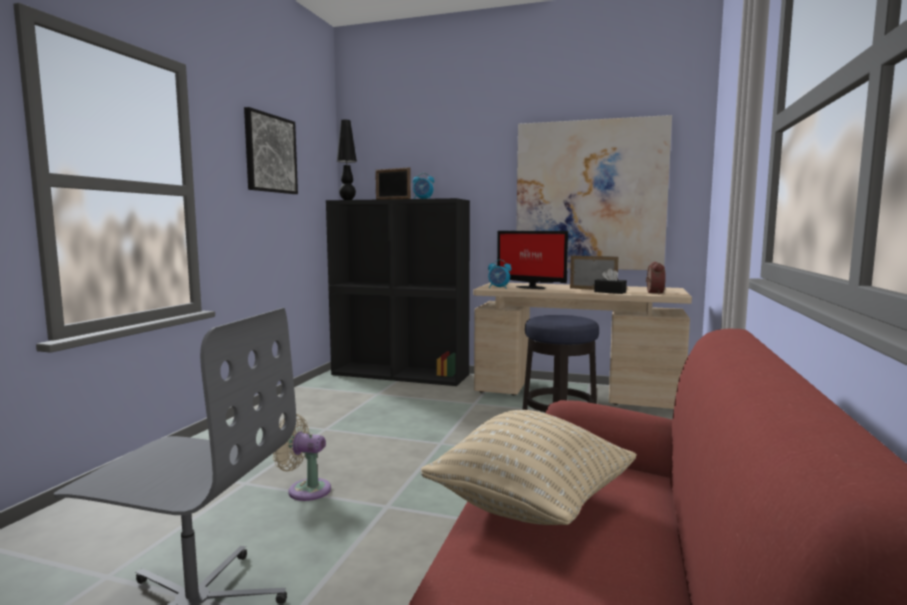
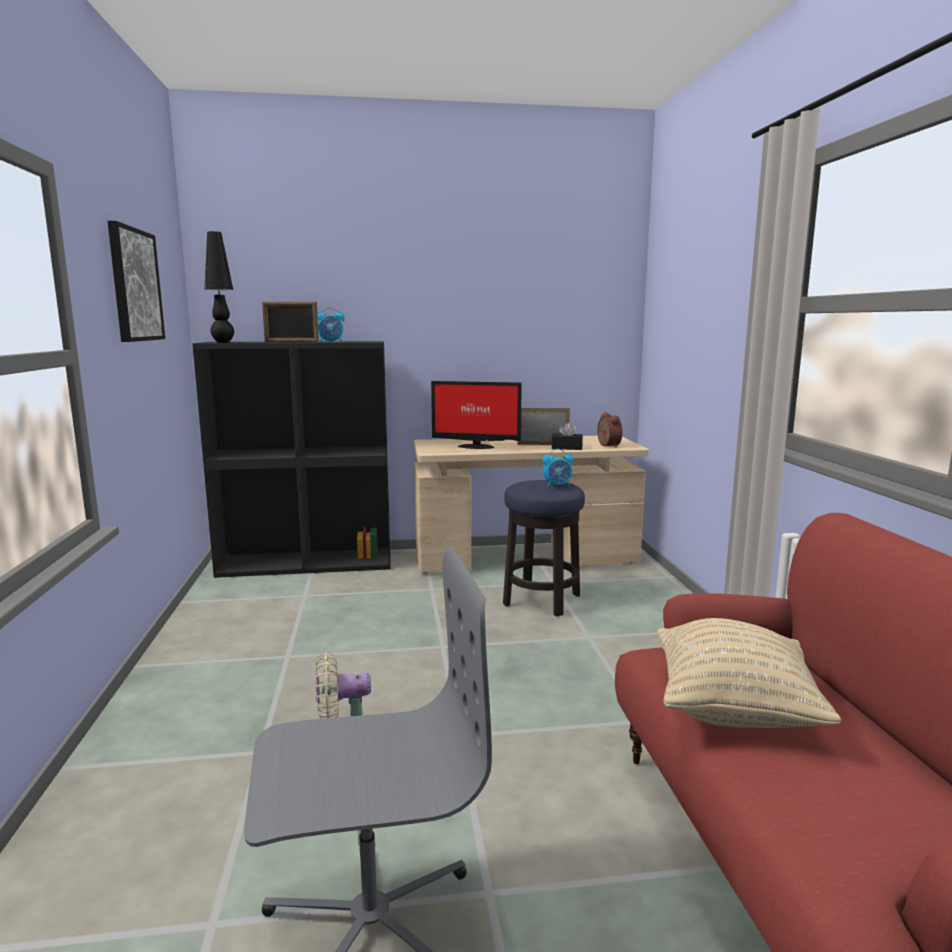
camera: 25 degrees left, 5 degrees up
(498, 288) = (442, 450): alarm clock -> alarm clock (557, 486)
(590, 196) = (523, 337): picture -> none

